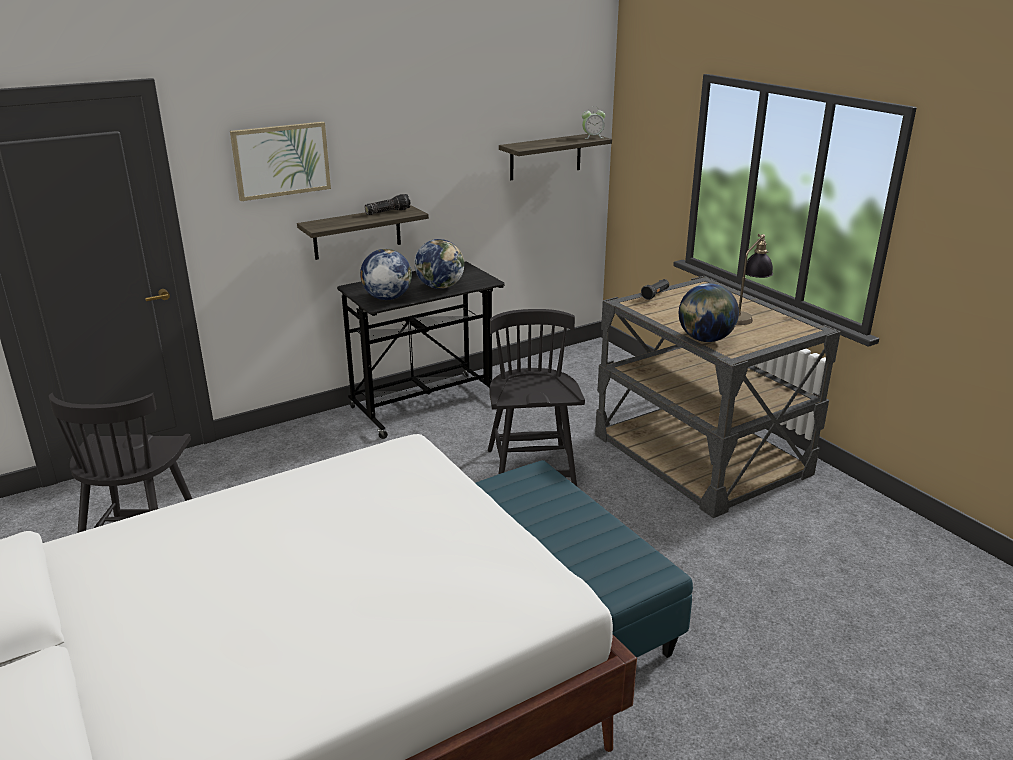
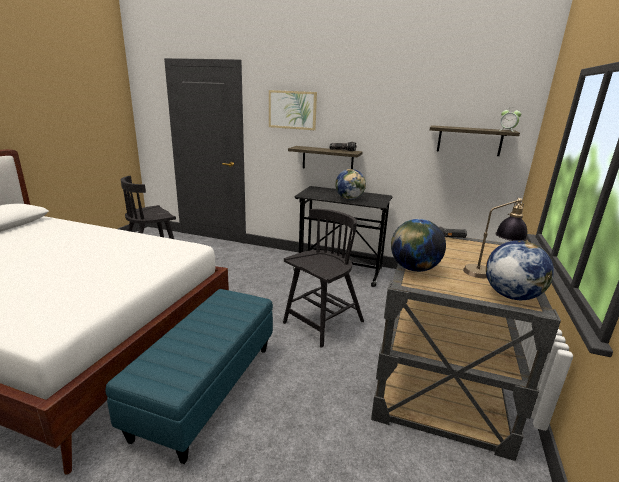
camera: 50 degrees right, 5 degrees down
(387, 298) = (315, 194): globe -> globe (511, 296)

